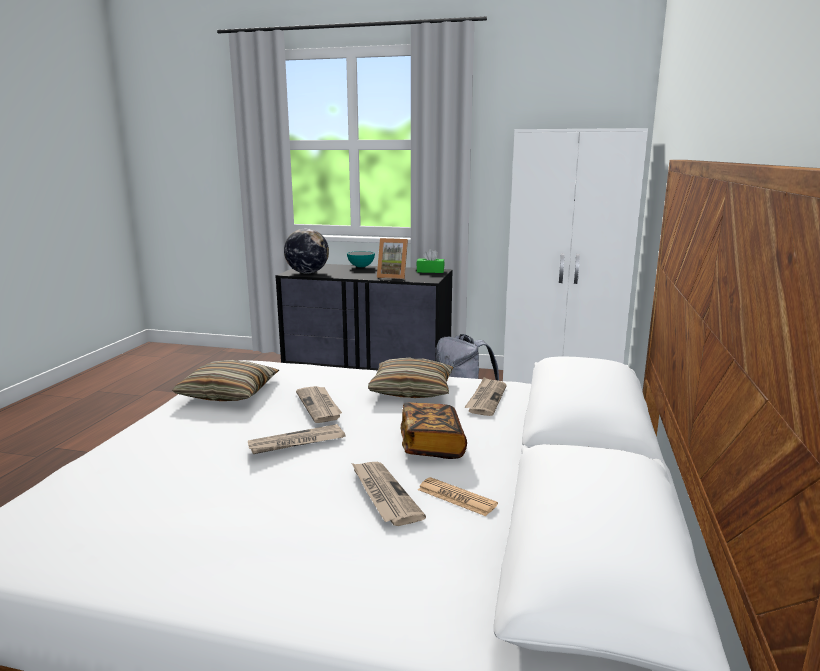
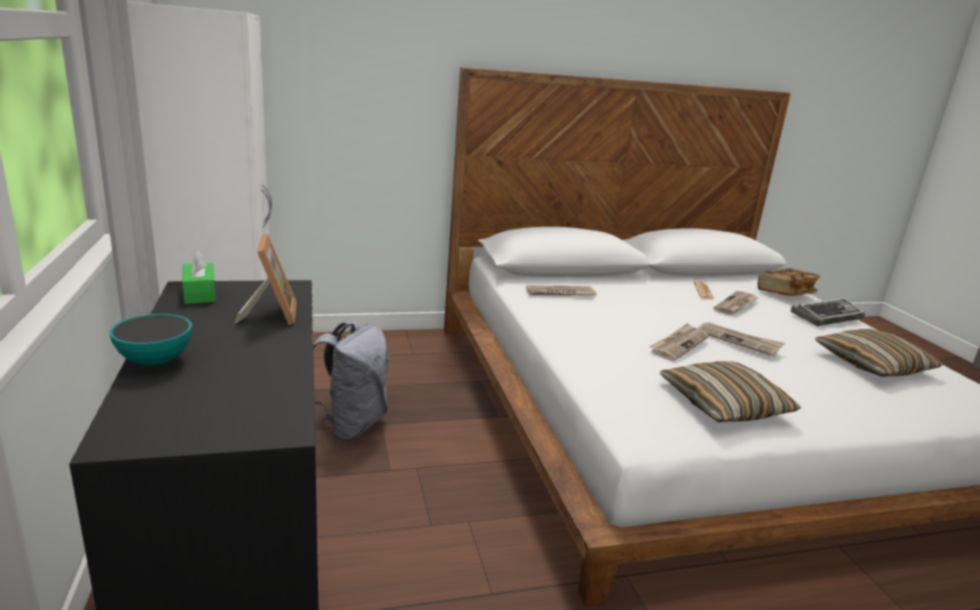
camera: 120 degrees left, 5 degrees up
(275, 567) = (826, 317): none -> keyboard
(307, 273) = (265, 407): globe -> none
(412, 390) = (582, 320): pillow -> pillow (873, 365)
(431, 445) = (663, 301): book -> book (785, 294)

